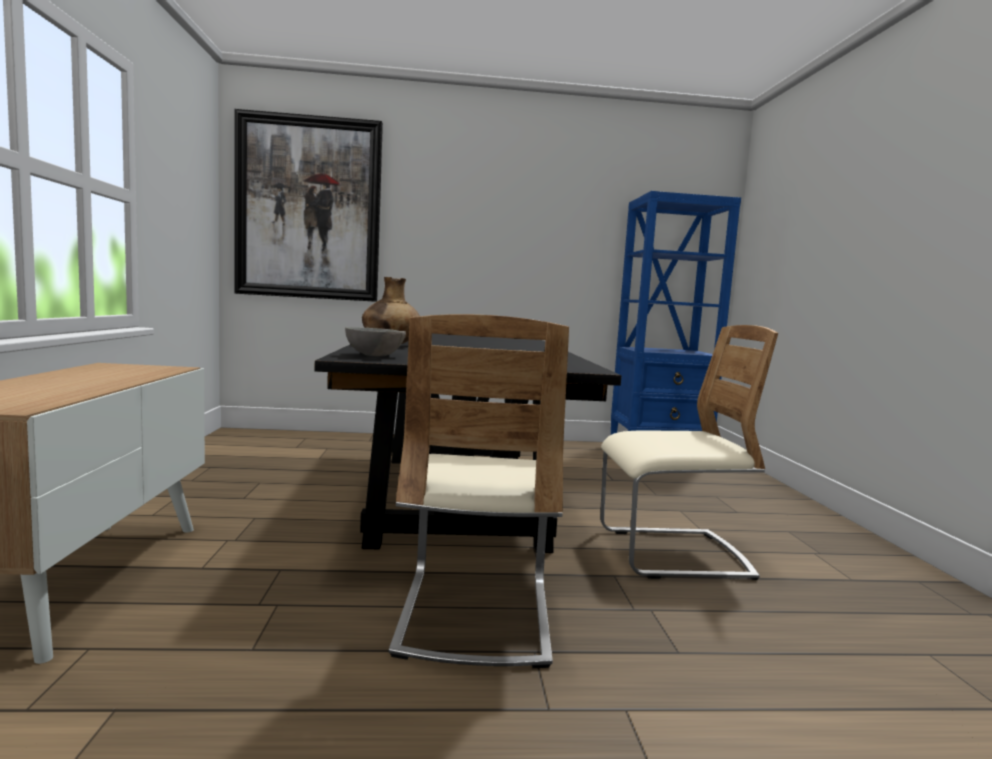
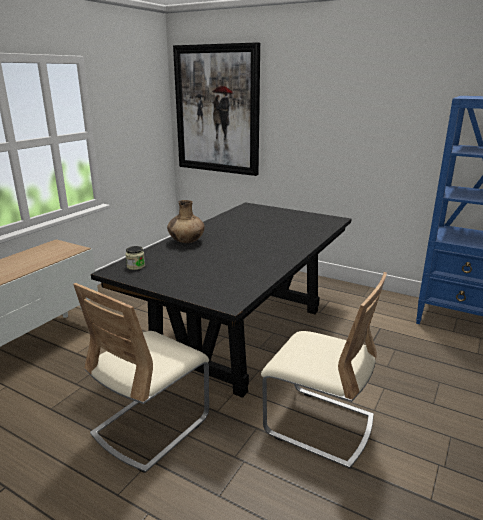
camera: 35 degrees right, 15 degrees up
(374, 356) = (136, 266): grey bowl -> jar

